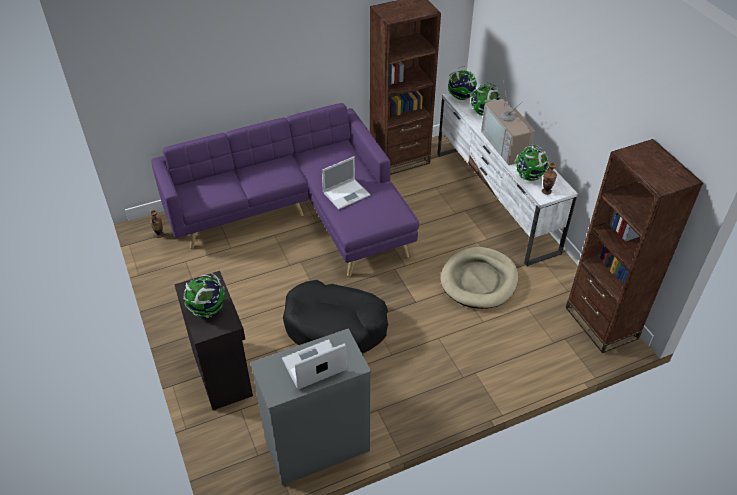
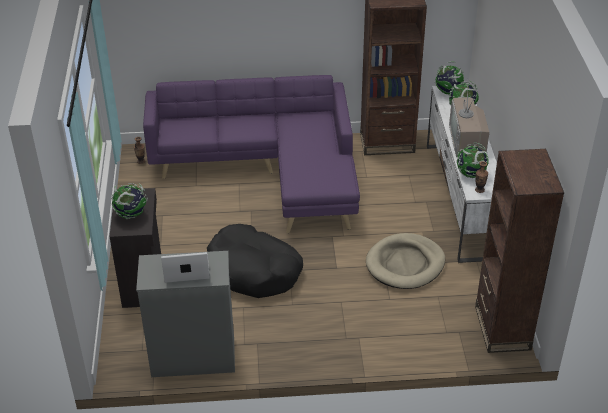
camera: 20 degrees right, 5 degrees down
(347, 193) = (305, 156): laptop -> none

